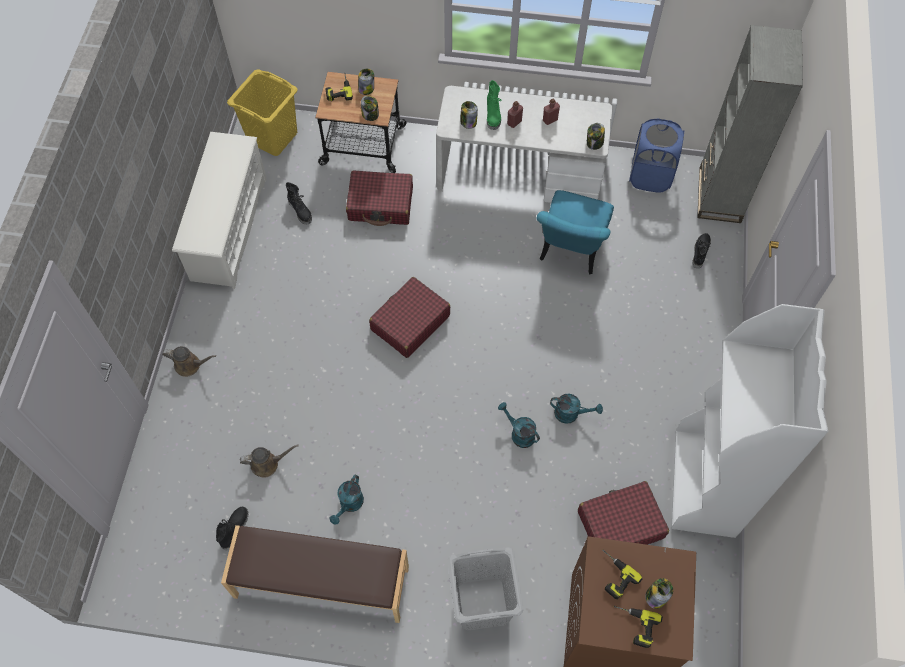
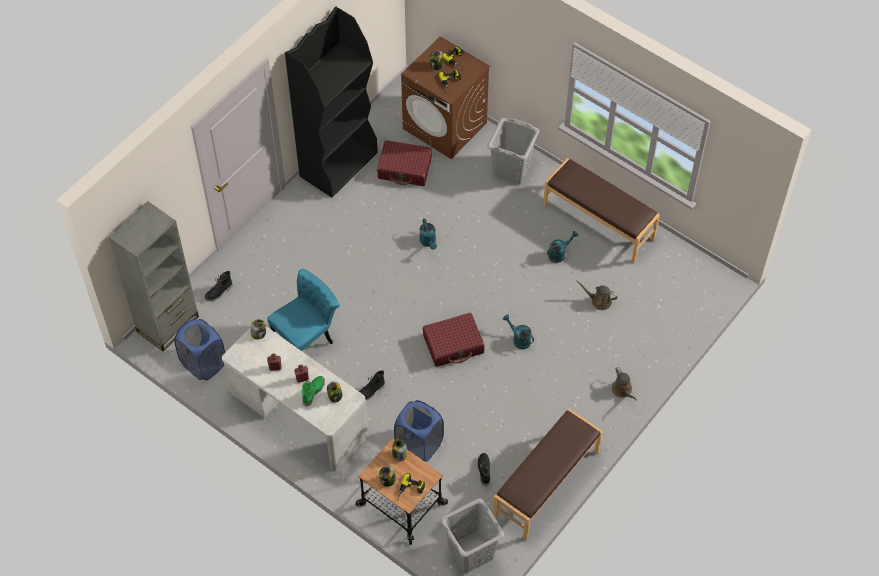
camera: 150 degrees left, 5 degrees down
(190, 365) = (622, 390): brown watering can -> brown watering can turned 150 degrees counterclockwise
(229, 228) = (547, 484): white shoe rack -> brown bench
(234, 528) = (638, 274): black boot -> black boot (371, 392)
(273, 137) = (470, 551): yellow laundry basket -> grey laundry basket
(381, 204) = (419, 444): red suitcase -> blue laundry basket
(571, 414) = (388, 237): turquoise watering can -> turquoise watering can (519, 339)
(705, 484) = (338, 164): white bookcase -> black bookcase

